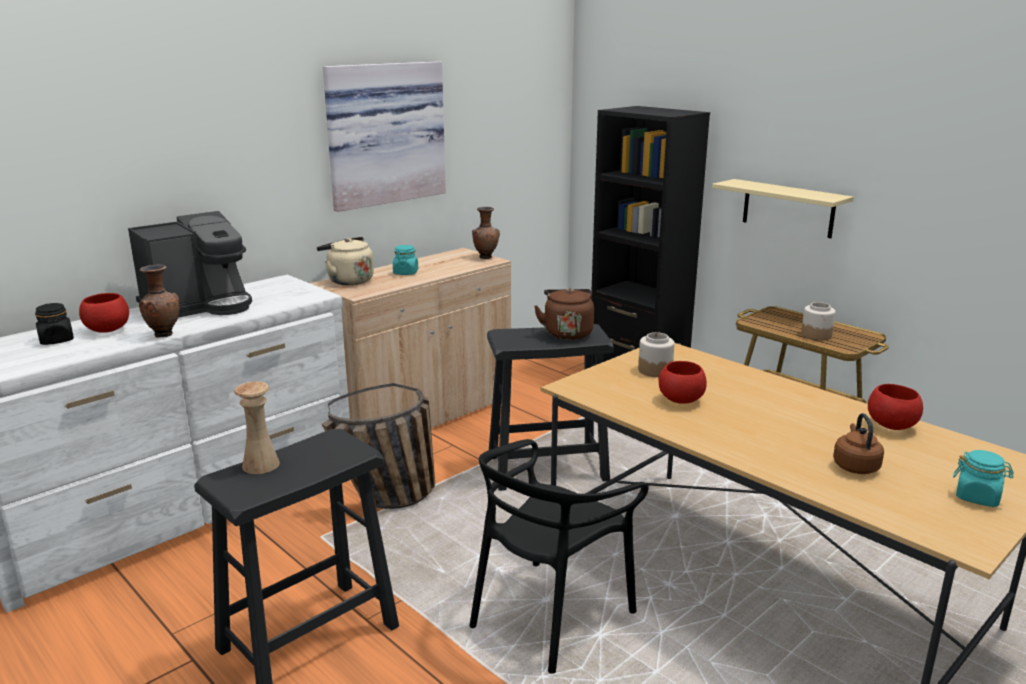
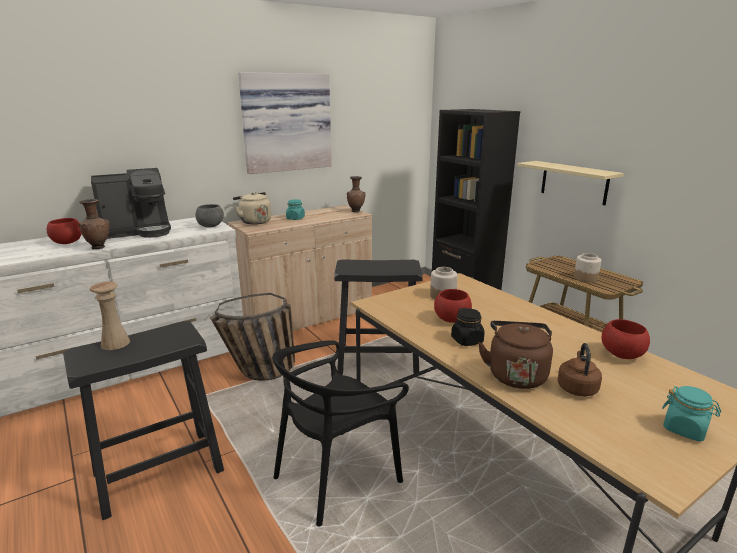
camera: 10 degrees right, 0 degrees up
(56, 340) = (30, 247): black jar -> black jar (467, 340)
(302, 293) = (211, 226): none -> grey bowl
(567, 333) = (392, 265): brown kettle -> brown kettle (515, 374)

